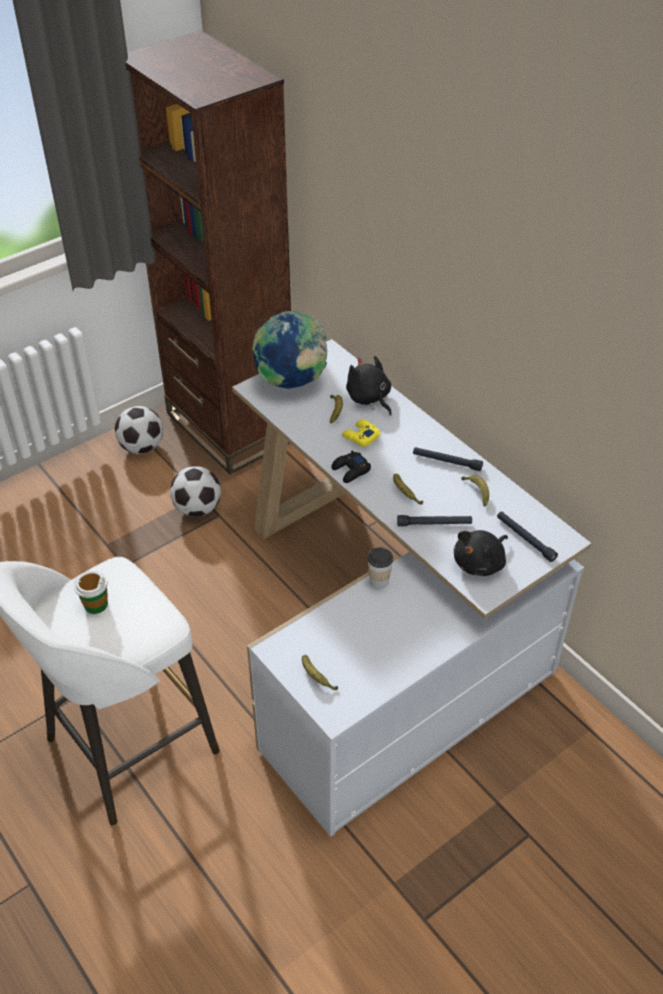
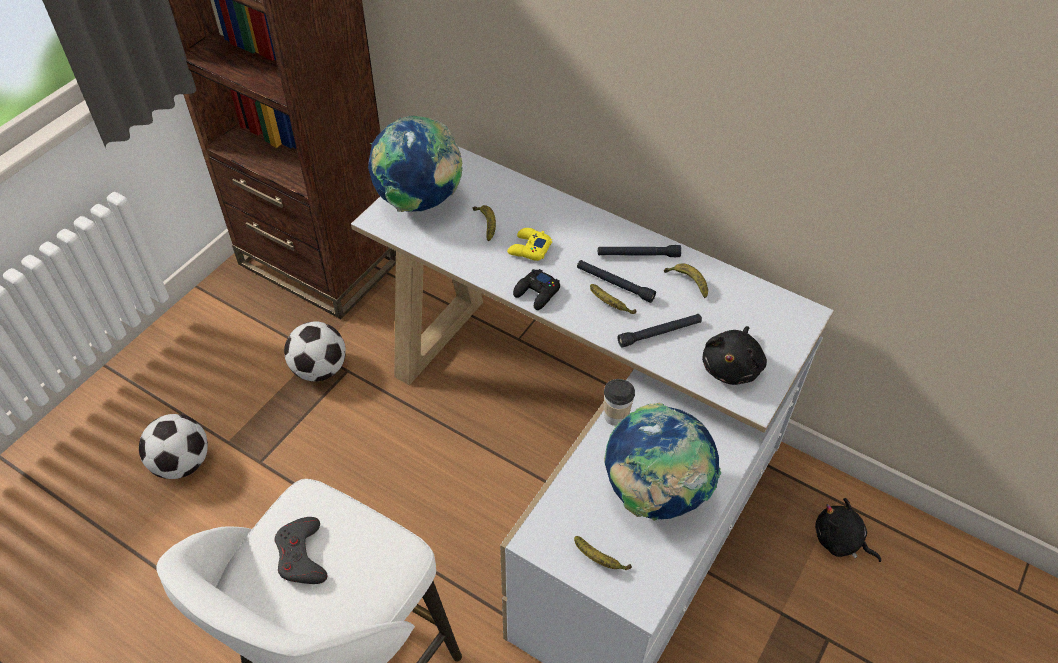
camera: 20 degrees left, 5 degrees up
(95, 604) = (301, 556): cup -> grey game controller
(141, 447) = (224, 312): football -> football (182, 463)
(369, 398) = (517, 201): black plush toy -> black plush toy (840, 541)
(382, 644) = (654, 493): none -> globe
(525, 539) = (764, 324): black flashlight -> black flashlight (614, 284)

